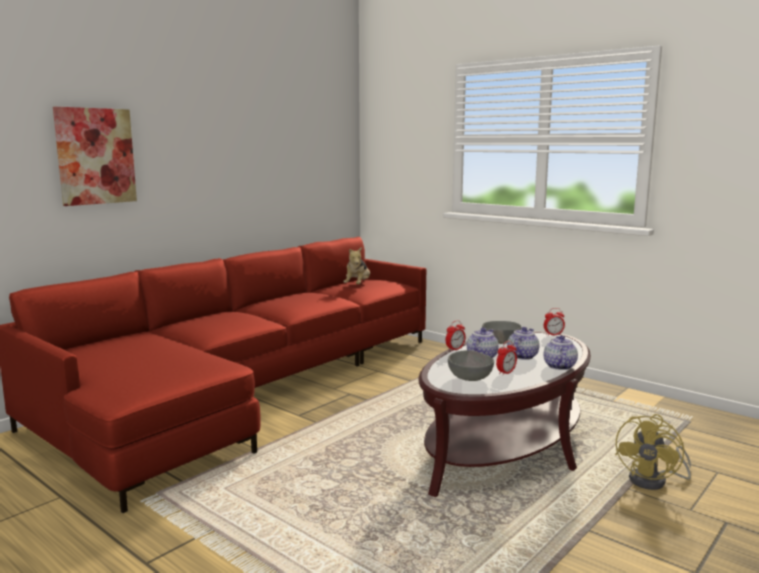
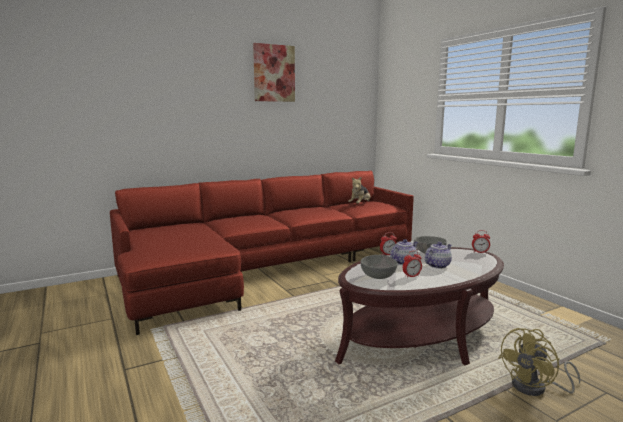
camera: 20 degrees right, 0 degrees up
(95, 156) = (177, 108): picture -> picture (274, 73)
(559, 366) = (461, 276): teapot -> none

